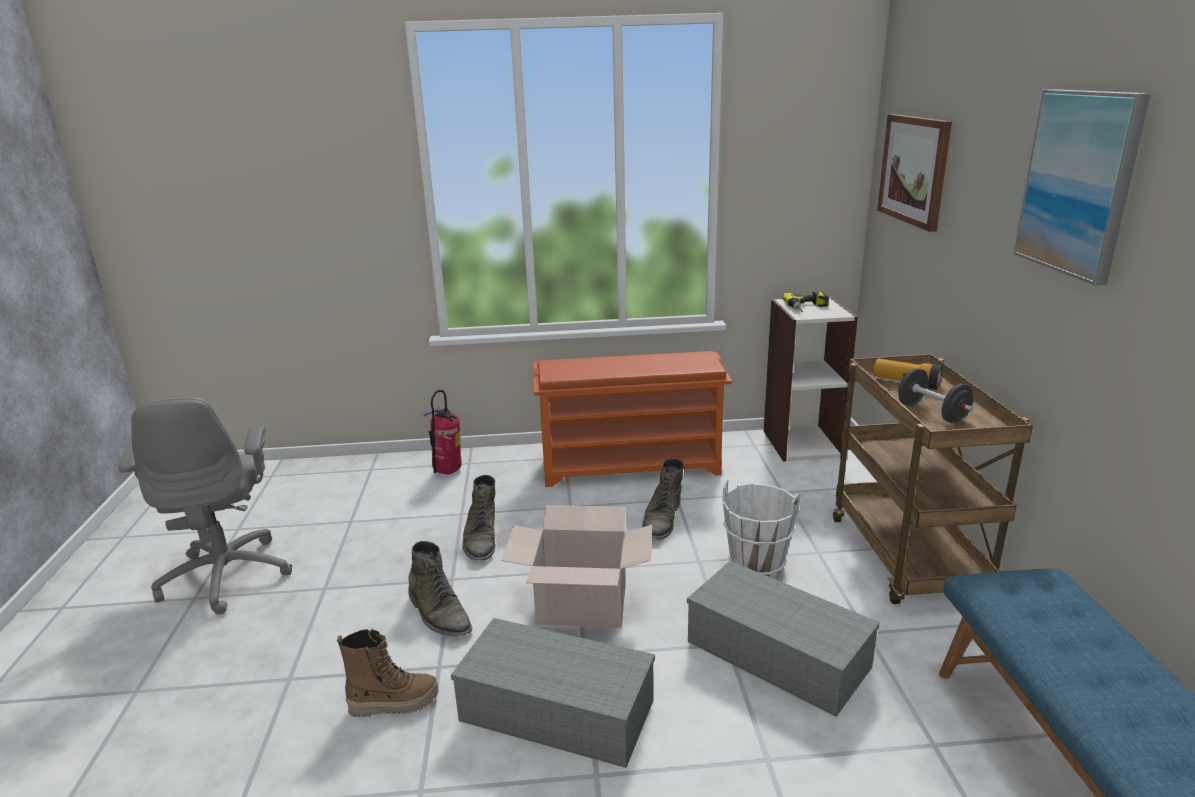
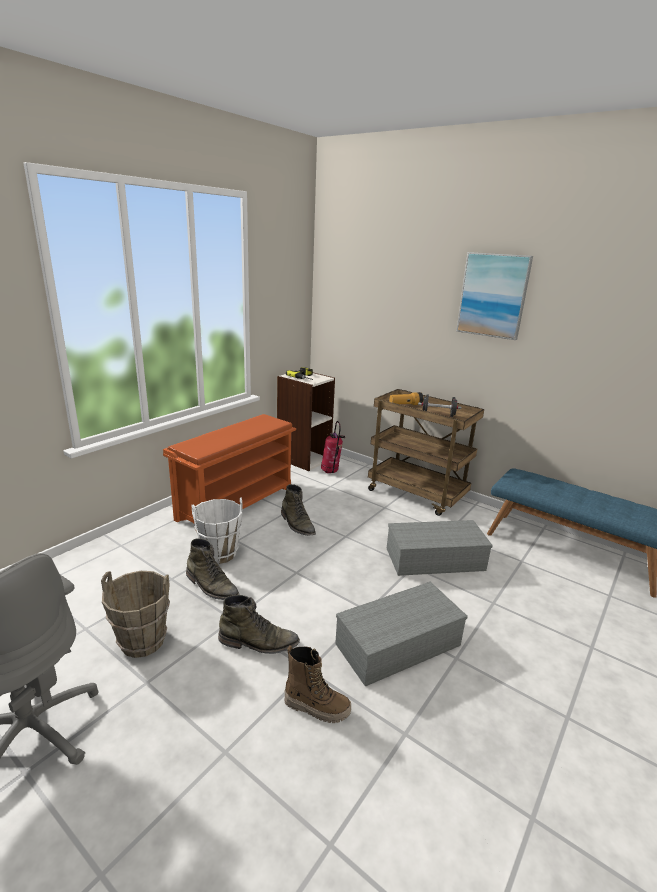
camera: 50 degrees left, 0 degrees up
(366, 555) = (142, 642): none -> brown bucket
(394, 702) = (317, 707): boot -> boot turned 75 degrees clockwise
(448, 472) = (114, 558): fire extinguisher -> fire extinguisher (331, 472)
(582, 604) = (327, 587): cardboard box -> none
(756, 567) = (372, 526): white bucket -> white bucket (219, 553)
(914, 170) = (358, 293): picture -> none

